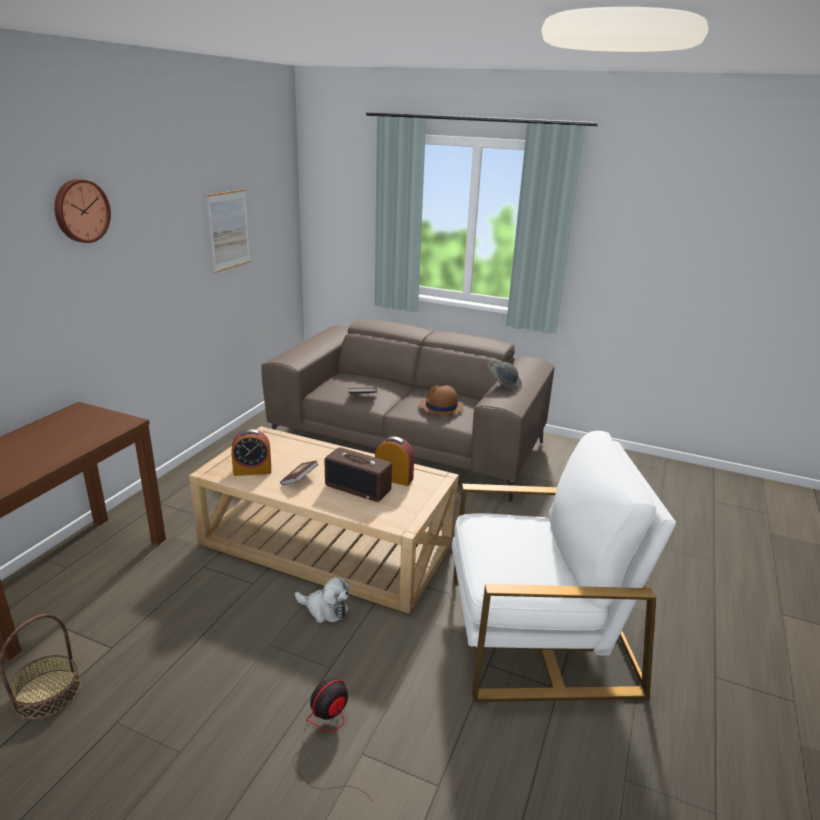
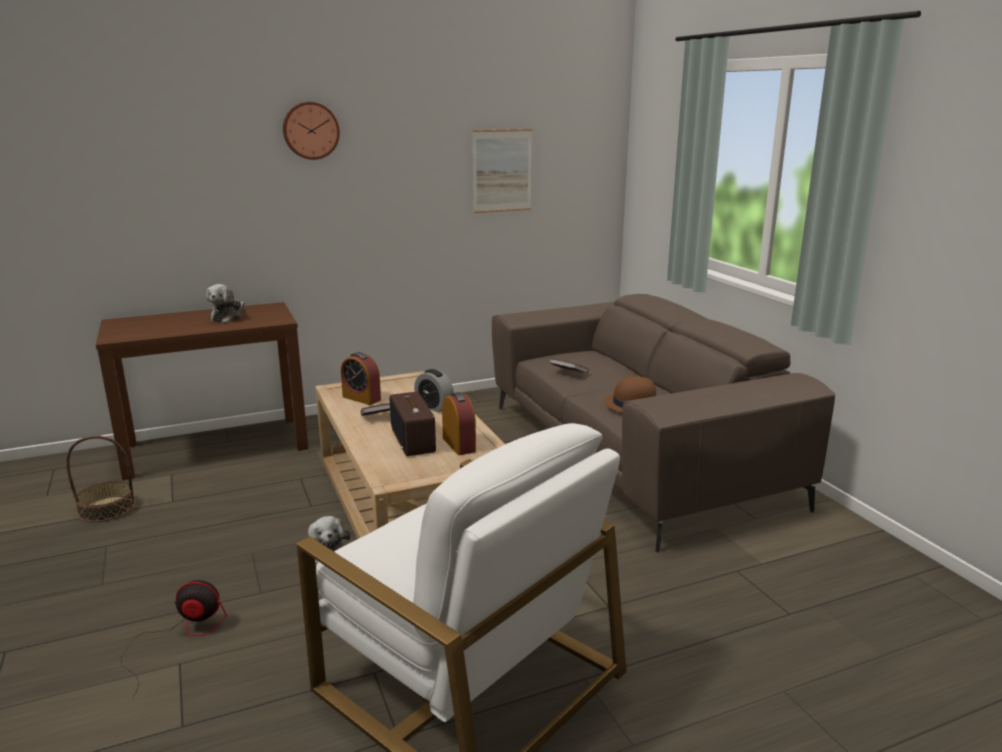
camera: 45 degrees right, 5 degrees down
(56, 435) = (228, 317): none -> plush toy
(322, 456) = (434, 407): none -> alarm clock
(503, 384) = (701, 389): grey hat -> none

